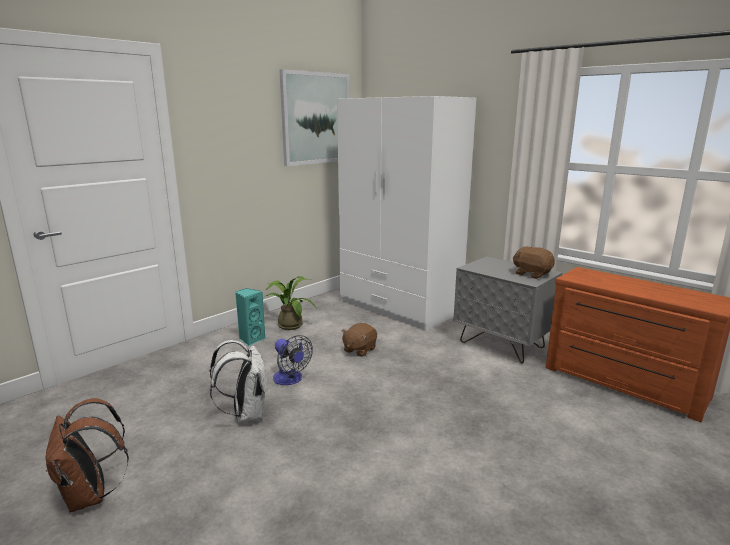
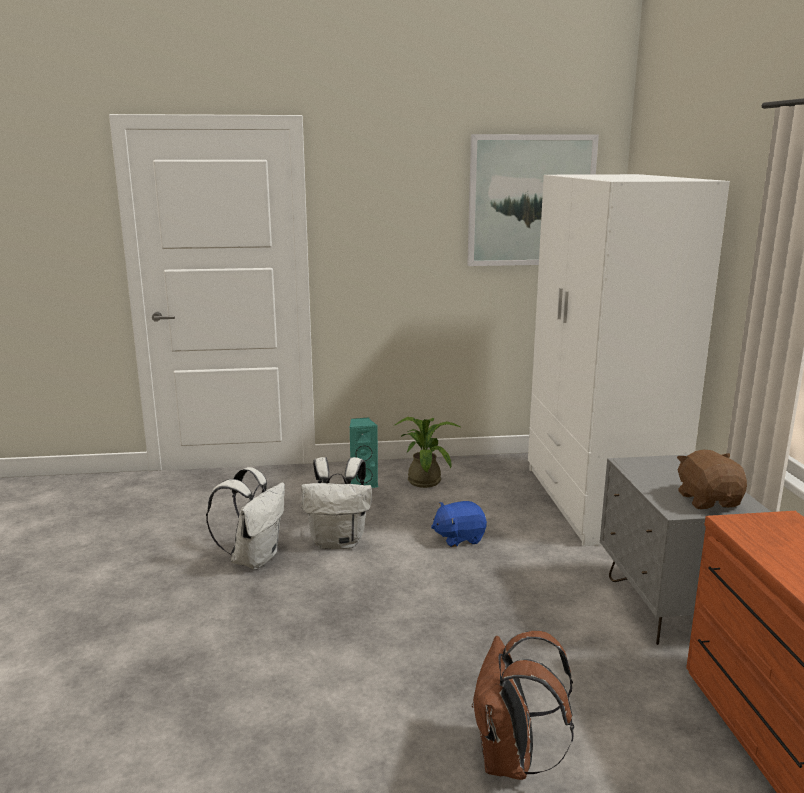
camera: 40 degrees right, 0 degrees up
(90, 496) = (71, 572): brown backpack -> brown backpack (512, 760)
(290, 380) = (339, 542): fan -> white backpack
(359, 350) = (459, 538): brown plush toy -> blue plush toy

